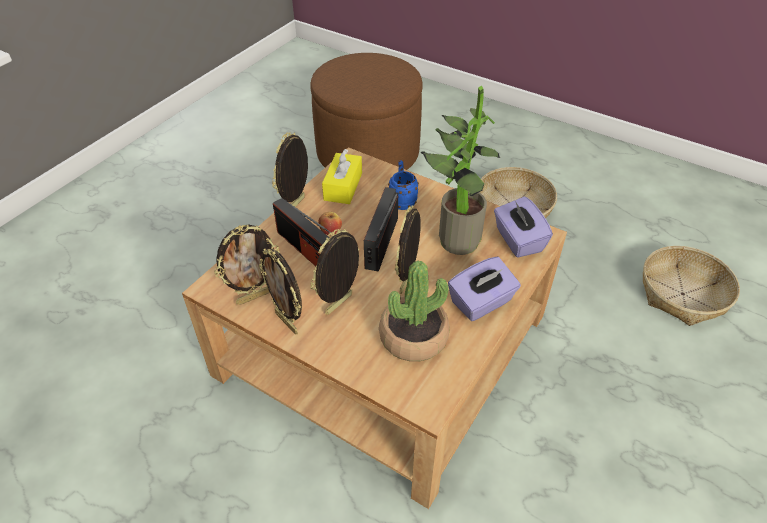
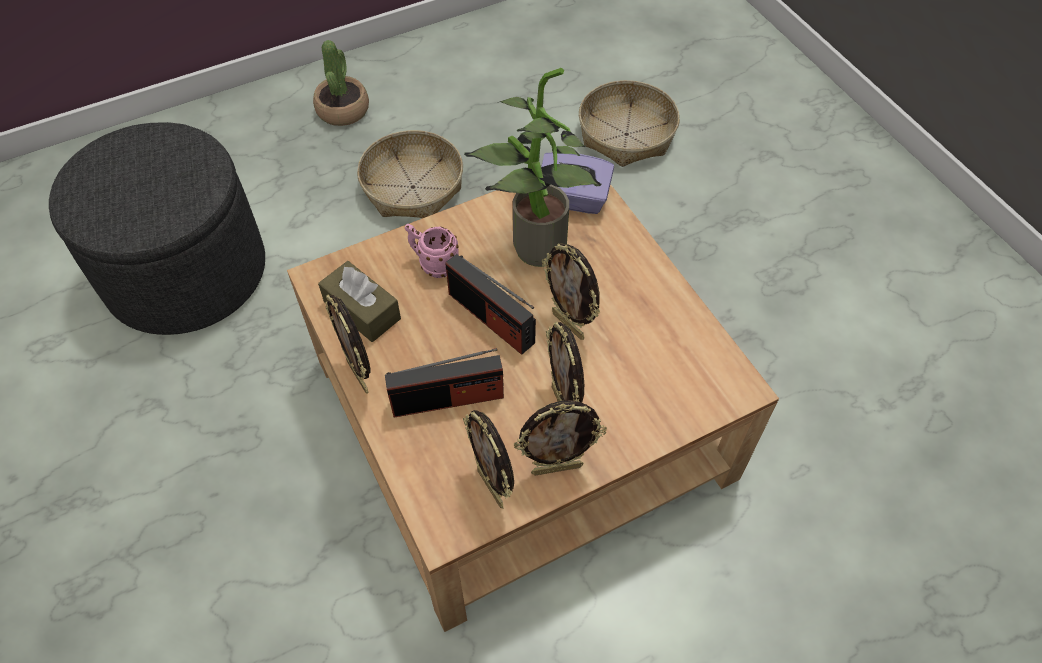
camera: 60 degrees left, 10 degrees up
(254, 296) = (492, 487): picture frame -> picture frame turned 150 degrees clockwise
(330, 231) = (434, 359): apple -> none
(343, 186) = (362, 310): yellow tissue box -> brown tissue box
(368, 152) = (186, 272): brown ottoman -> grey ottoman
(402, 200) = (433, 264): blue mug -> pink mug
(413, 337) = (650, 357): potted plant -> potted plant (343, 110)
(481, 303) = (639, 276): purple tissue box -> none

